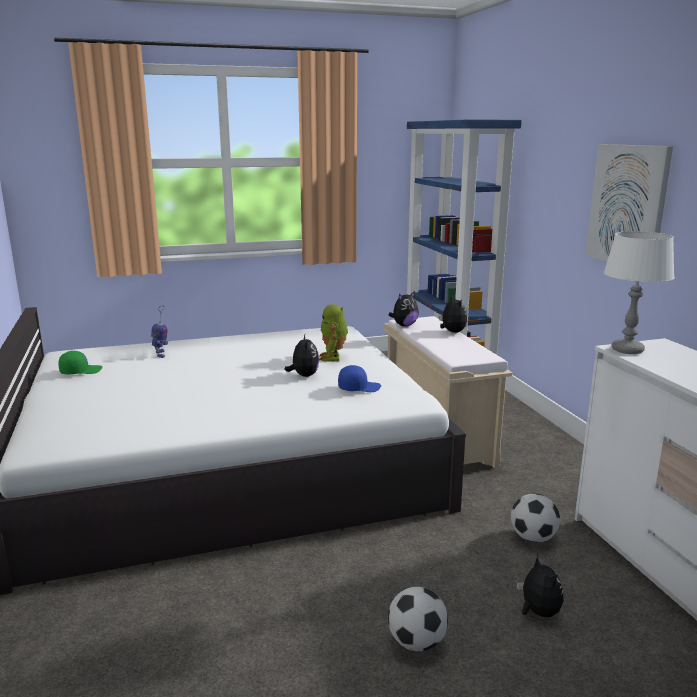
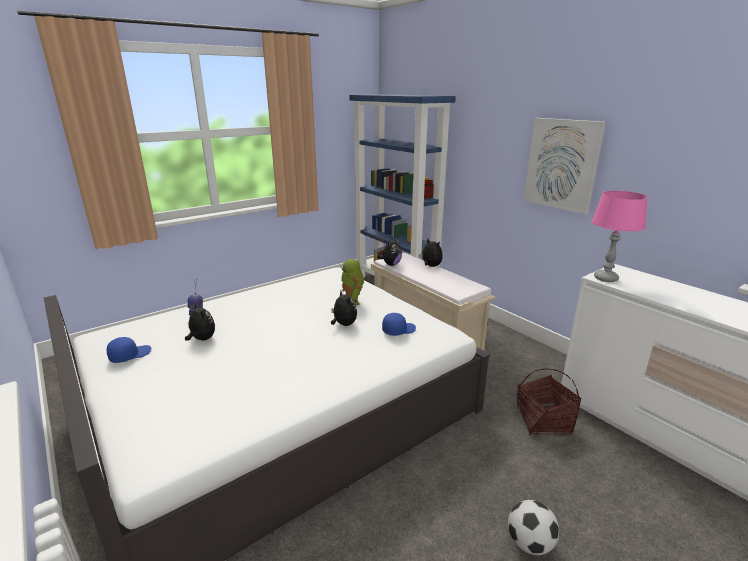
camera: 20 degrees left, 5 degrees up
(81, 371) = (130, 355): green cap -> blue cap
(533, 538) = (543, 421): football -> basket
(538, 612) = (588, 486): plush toy -> plush toy (202, 339)
(627, 350) = (606, 278): white table lamp -> pink table lamp

